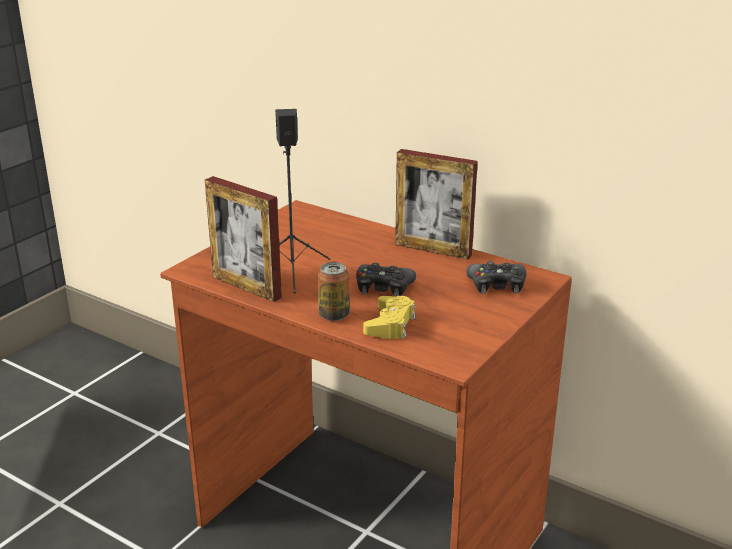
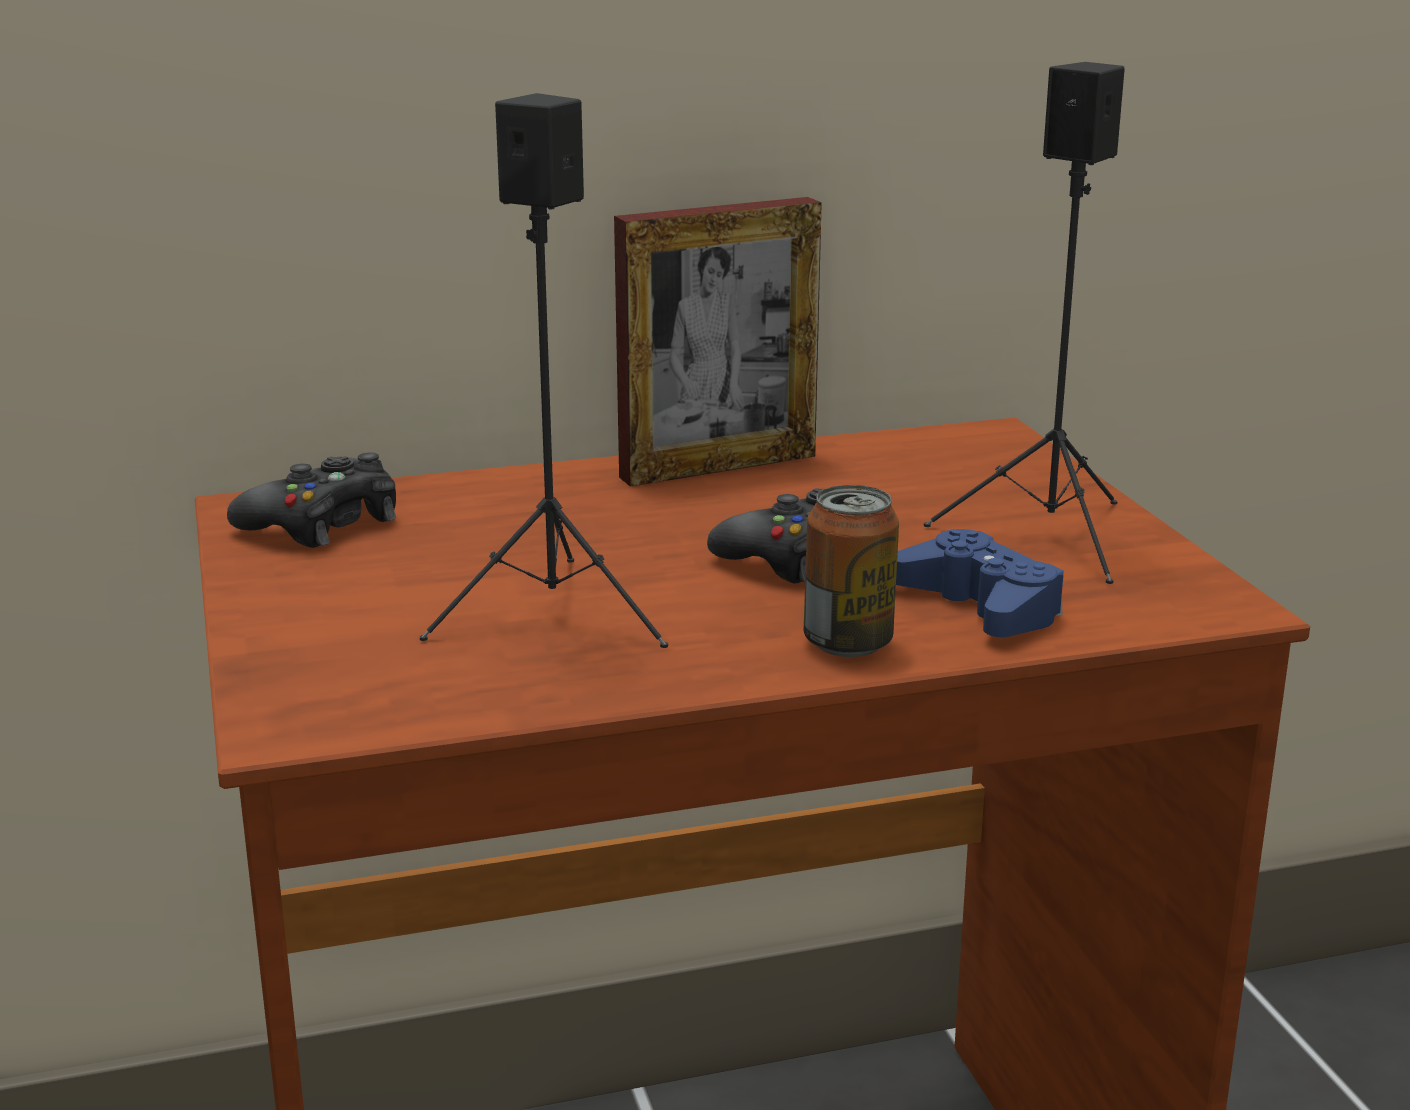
camera: 50 degrees left, 5 degrees down
(246, 287) = (534, 688): picture frame -> none
(390, 324) = (980, 605): yellow game controller -> blue game controller
(465, 317) = (1051, 536): none -> black speaker
(497, 285) = (961, 472): black game controller -> black game controller (323, 523)

